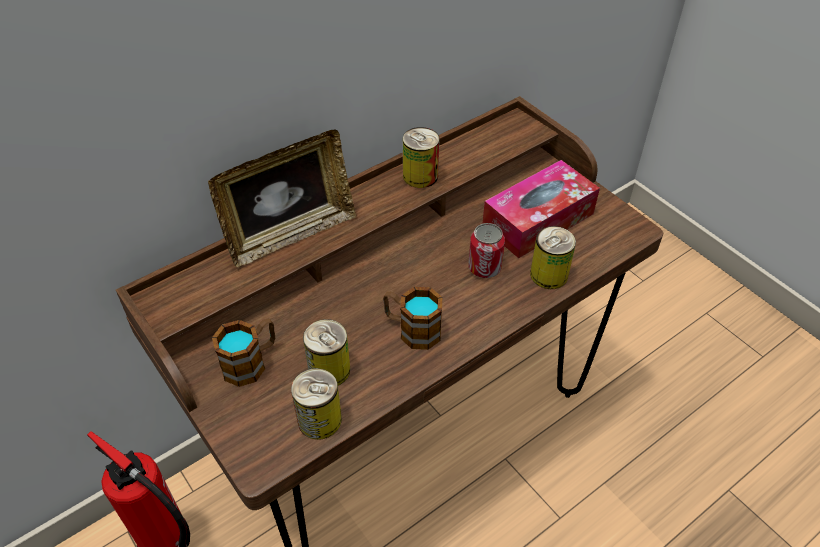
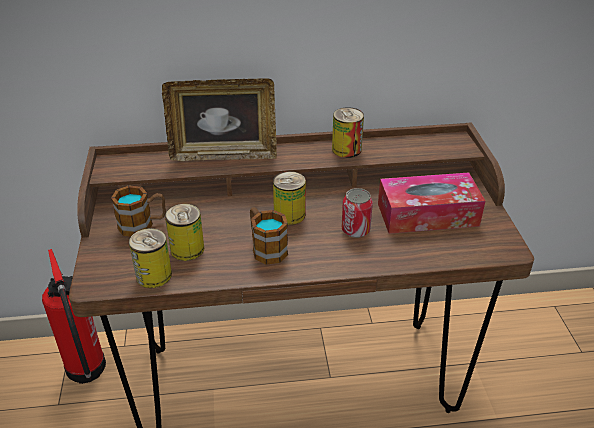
camera: 30 degrees right, 10 degrees down
(549, 275) = (403, 253): can -> can (289, 214)

